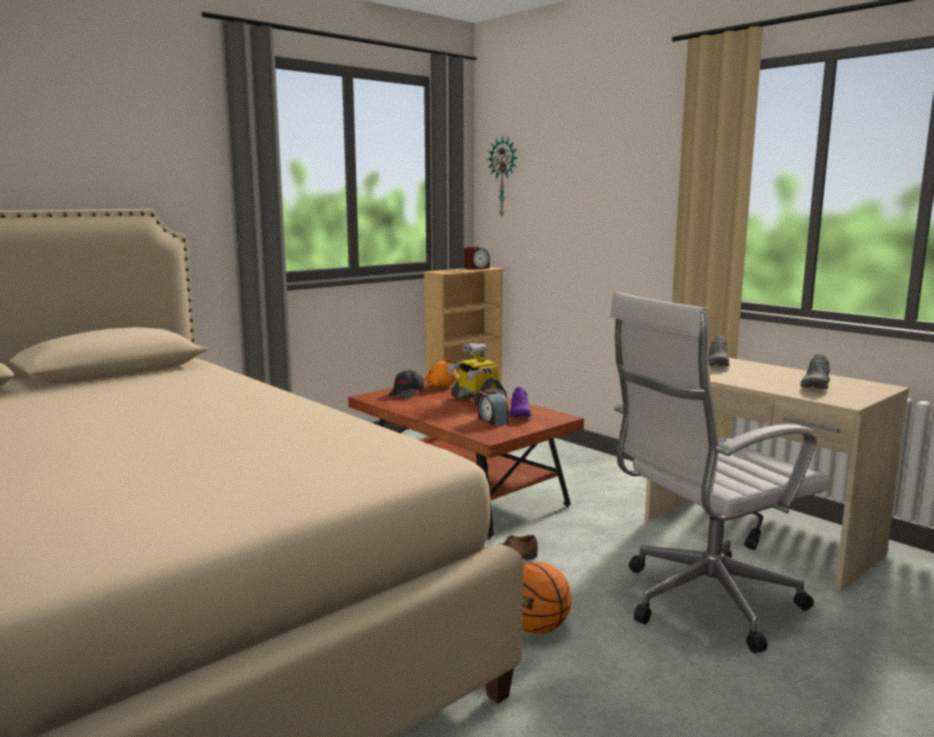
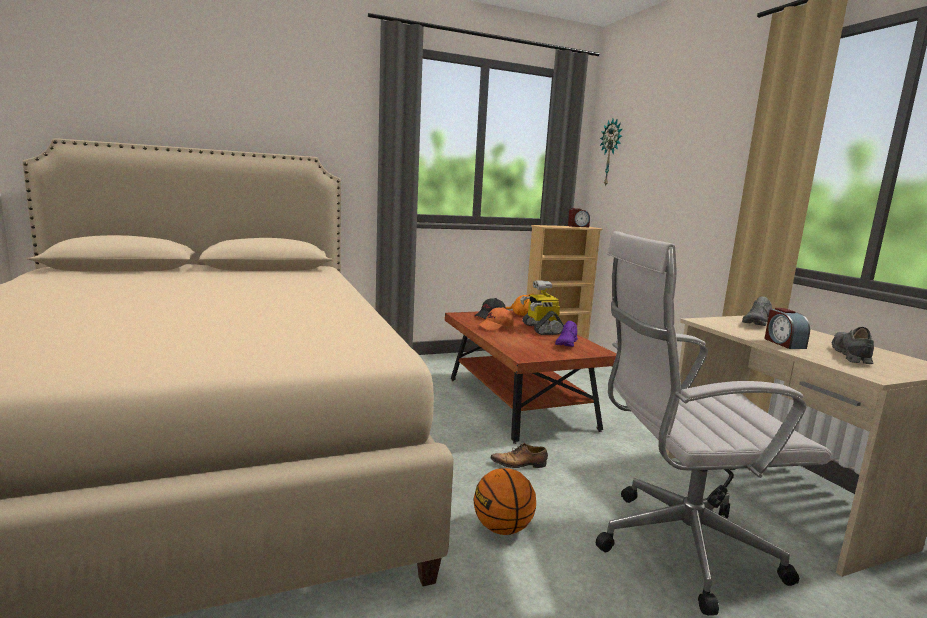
camera: 20 degrees right, 0 degrees up
(426, 406) = (495, 327): none -> orange cap
(491, 420) = (538, 345): alarm clock -> alarm clock (783, 343)
(816, 386) = (851, 355): grey shoe -> grey shoe turned 150 degrees clockwise

